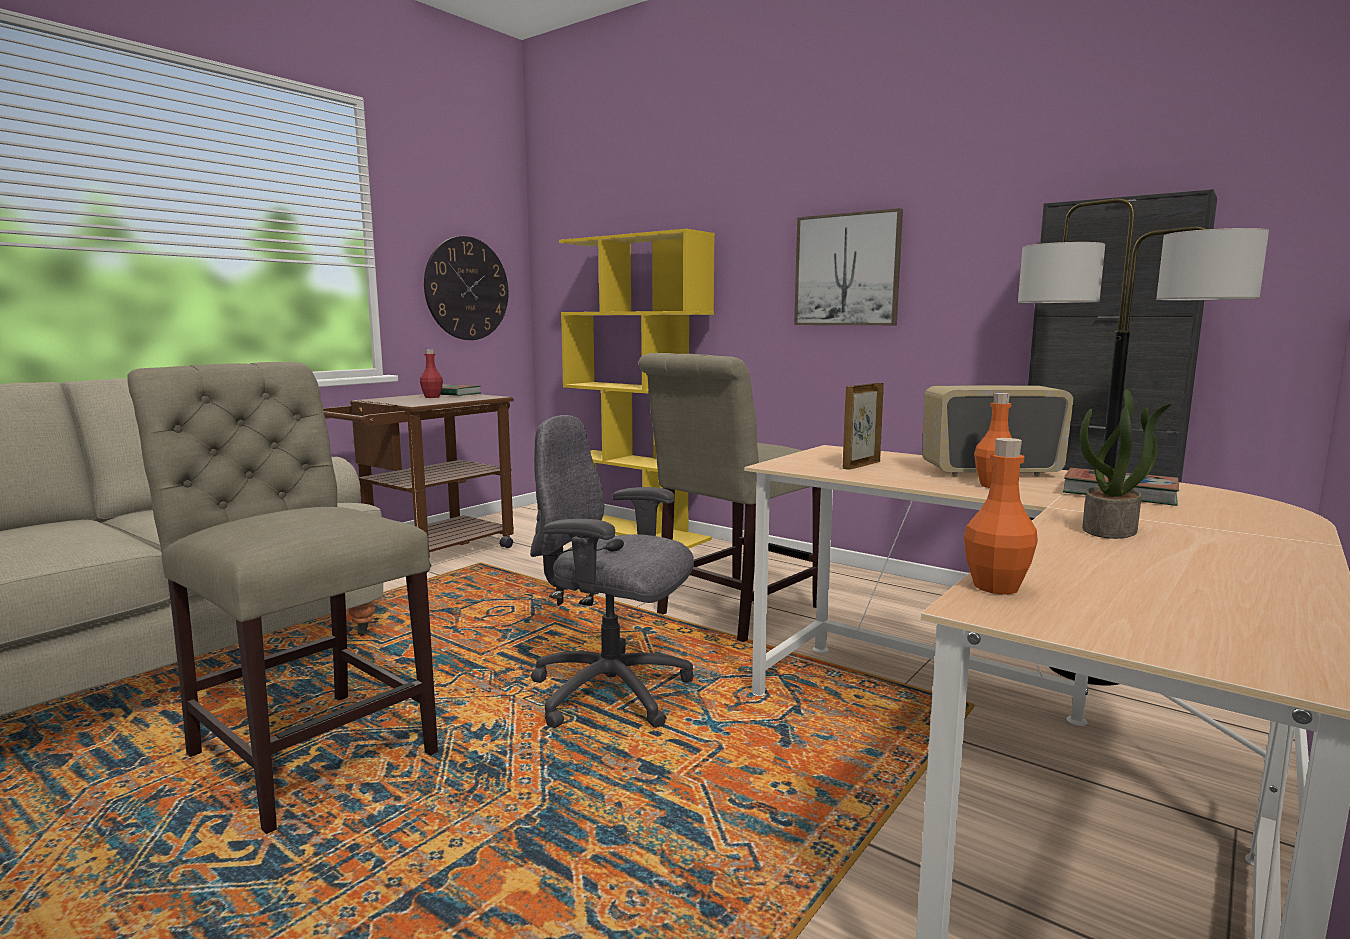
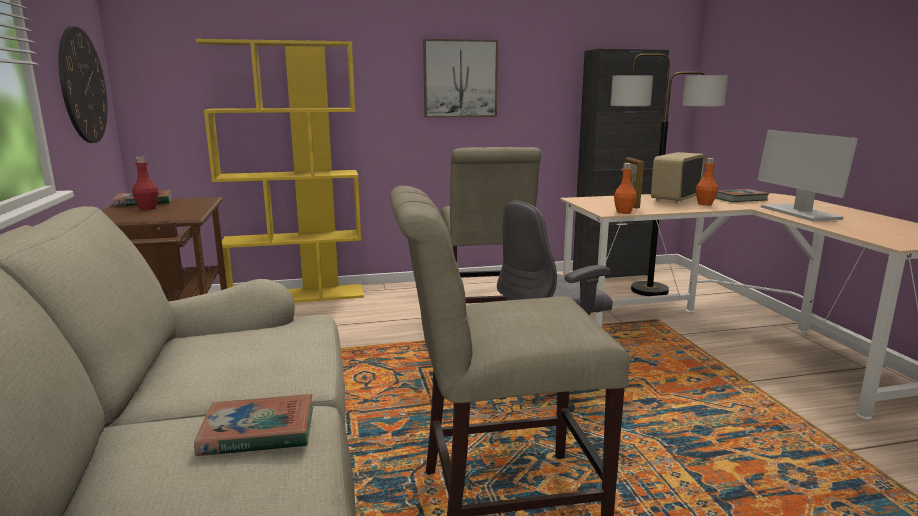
camera: 50 degrees left, 5 degrees up
(62, 539) = (258, 432): none -> book
(996, 587) = (872, 238): orange bottle -> orange bottle (623, 212)
(1110, 530) = (798, 213): potted plant -> monitor

